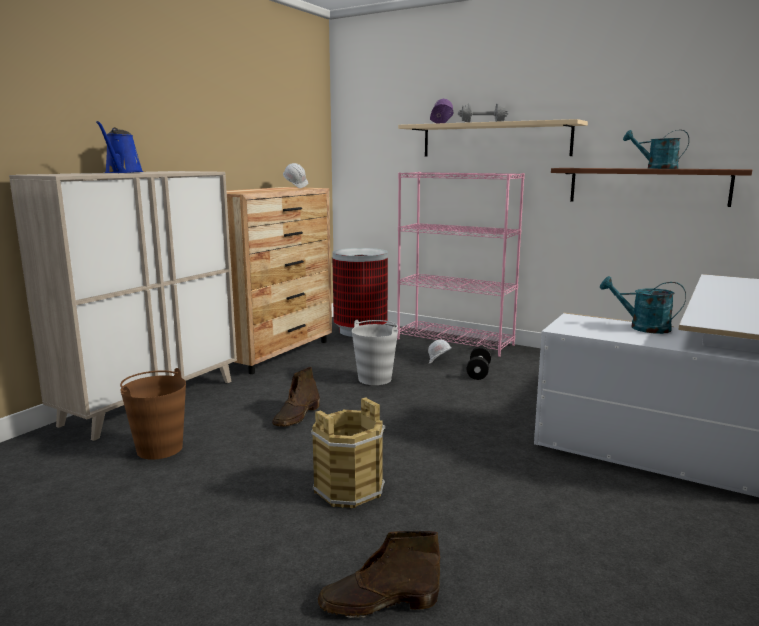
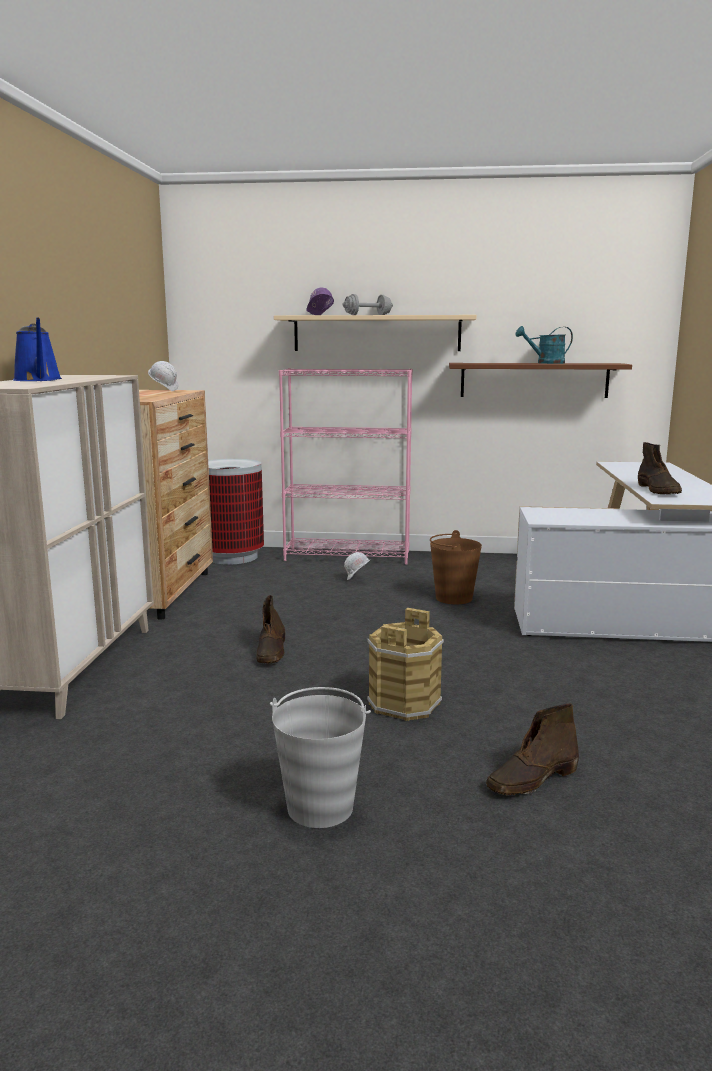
camera: 25 degrees left, 0 degrees up
(159, 448) = (157, 710): brown bucket -> brown bucket (453, 598)
(375, 379) = (309, 603): grey bucket -> grey bucket (320, 807)
(478, 372) = (404, 581): black dumbbell -> none
(642, 327) = (600, 512): turquoise watering can -> none
(716, 310) = (658, 490): none -> brown boot

